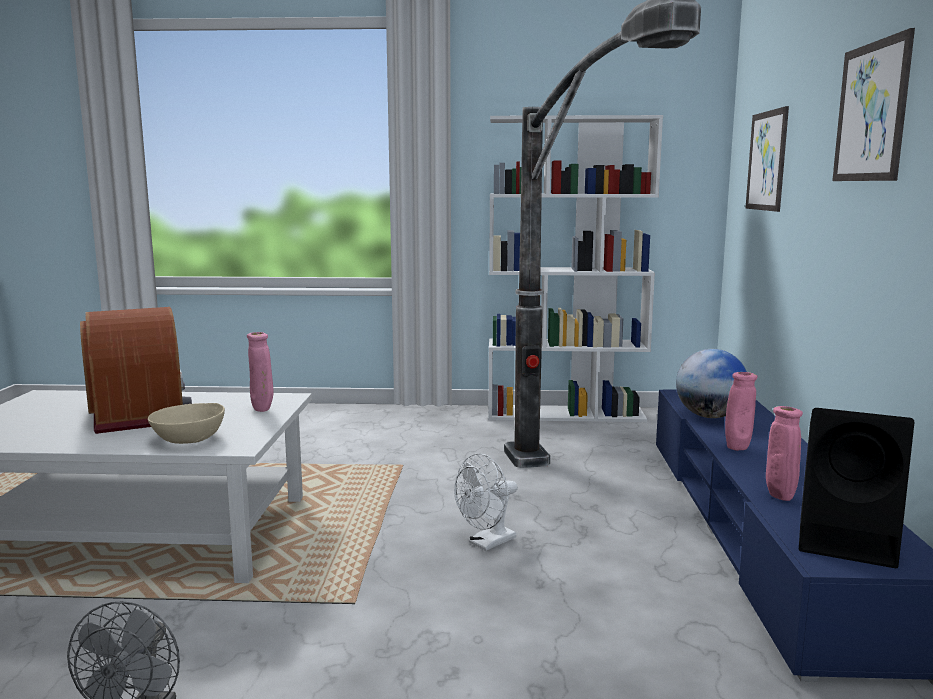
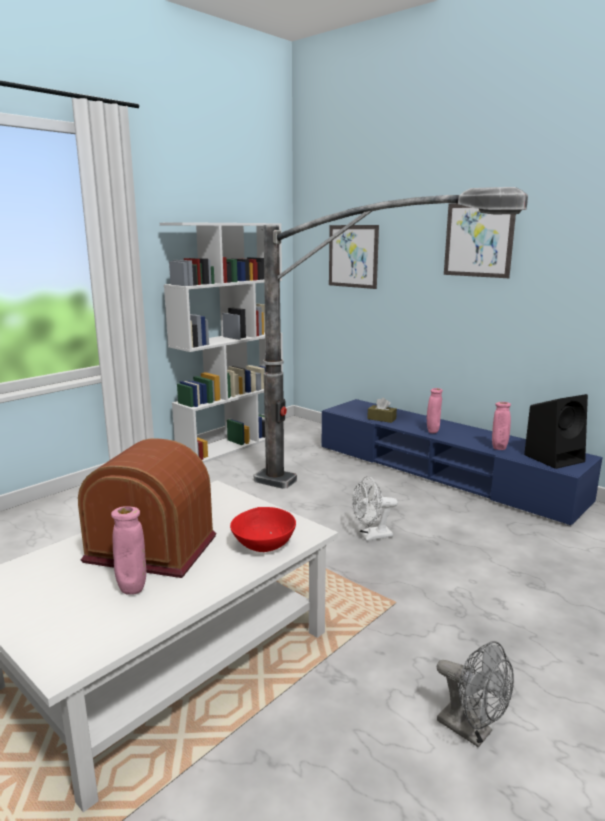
camera: 50 degrees left, 5 degrees up
(188, 439) = (263, 544): beige bowl -> red bowl
(262, 410) = (232, 504): pink vase -> pink vase (133, 590)
(487, 543) = (371, 536): white fan -> white fan turned 75 degrees clockwise
(709, 416) = (381, 419): globe -> brown tissue box

